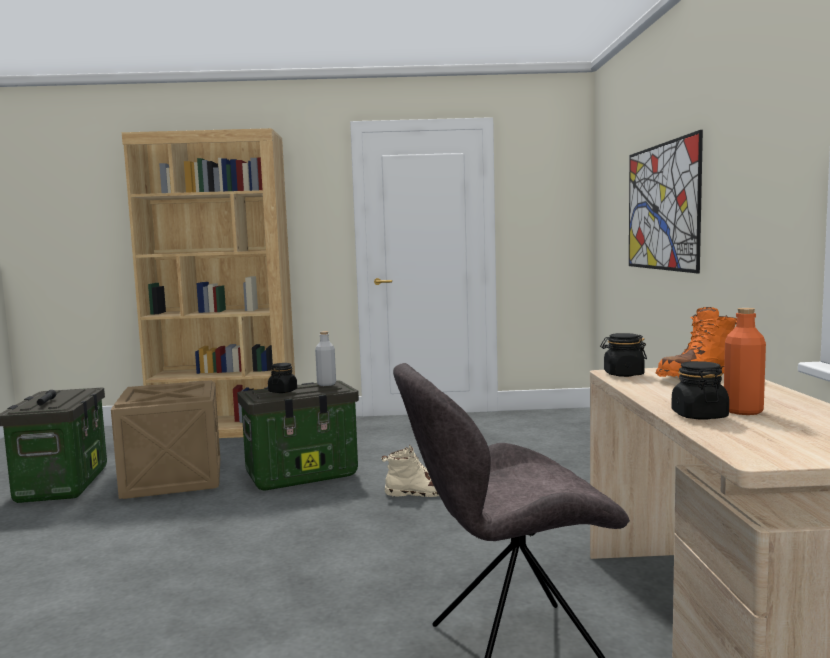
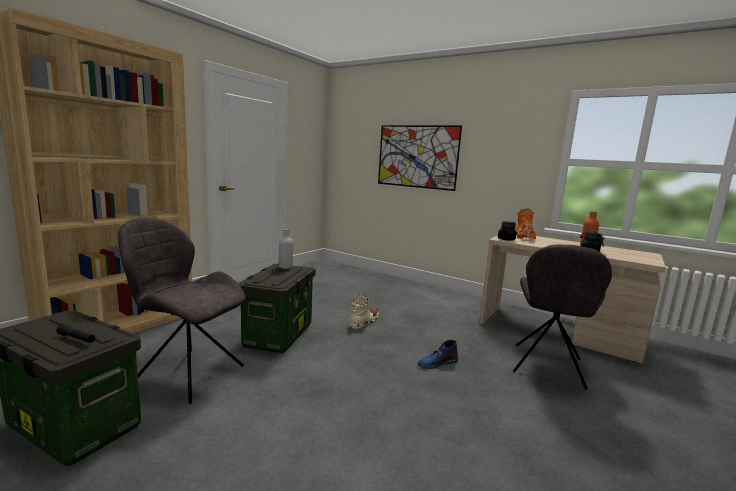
camera: 55 degrees left, 5 degrees up
(173, 478) = (187, 373): crate -> grey chair
(283, 391) = (277, 277): black jar -> none
(369, 565) = (437, 363): none -> blue boot

